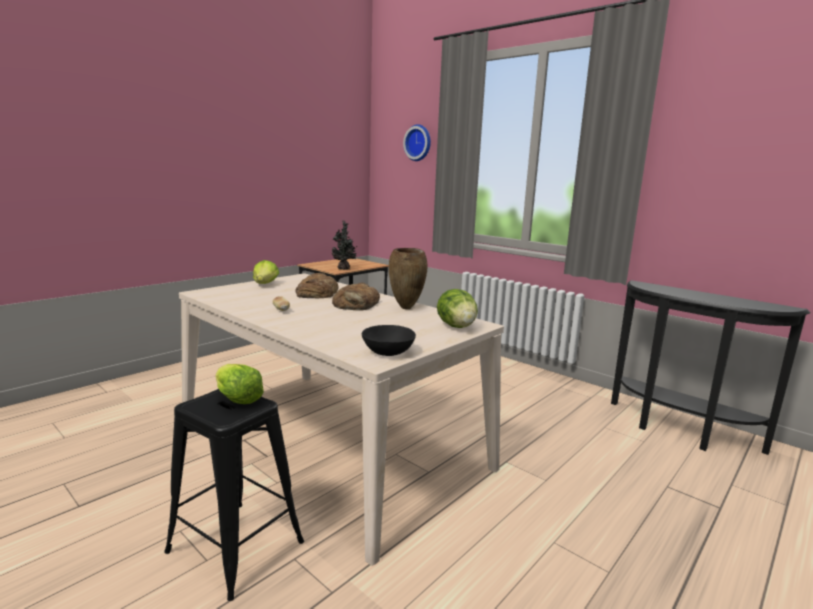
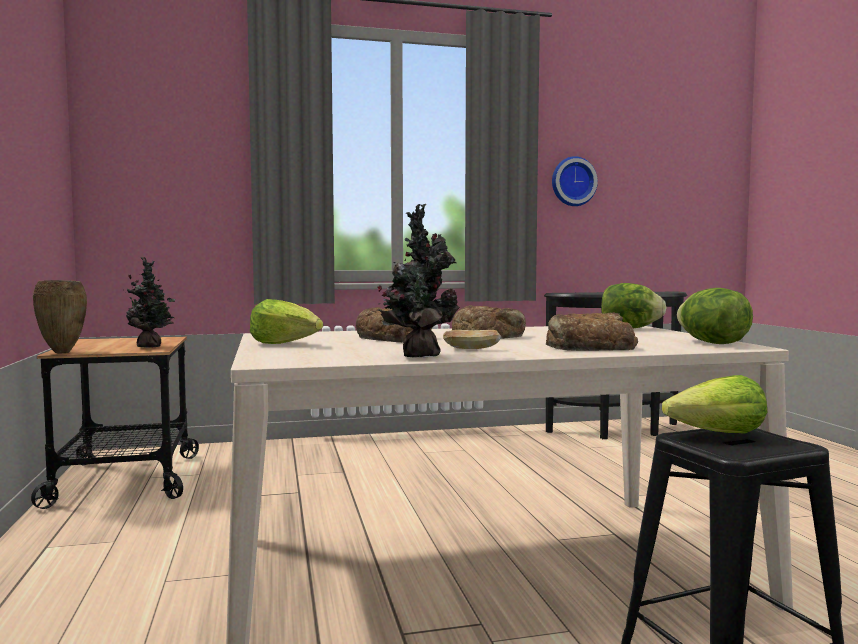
camera: 55 degrees left, 10 degrees down
(243, 306) = (419, 356): none -> potted plant
(323, 327) = (588, 346): none -> bread
(387, 352) = (712, 343): black bowl -> lettuce
(407, 308) = (532, 329): brown vase -> brown vase (63, 352)
(419, 143) = (195, 138): wall clock -> wall clock (572, 182)

